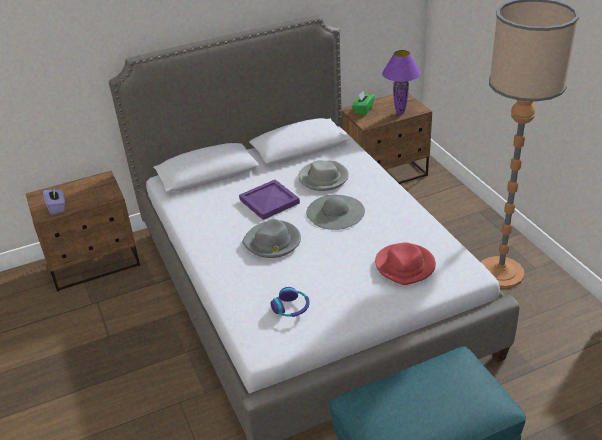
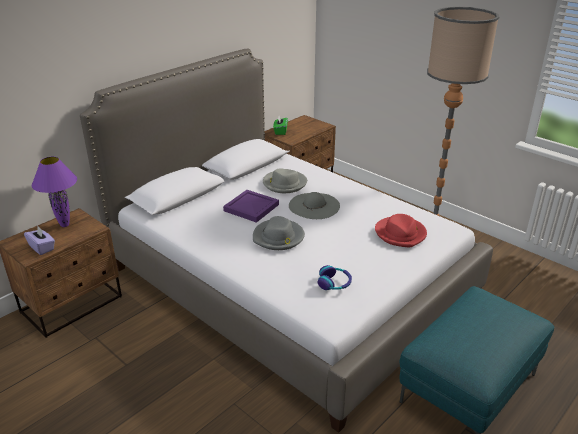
camera: 25 degrees left, 5 degrees down
(400, 113) = (311, 130): purple table lamp -> purple table lamp (64, 225)

